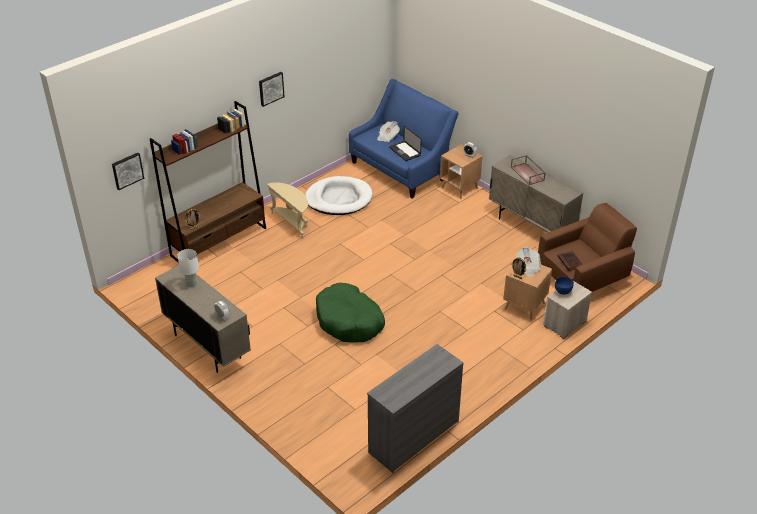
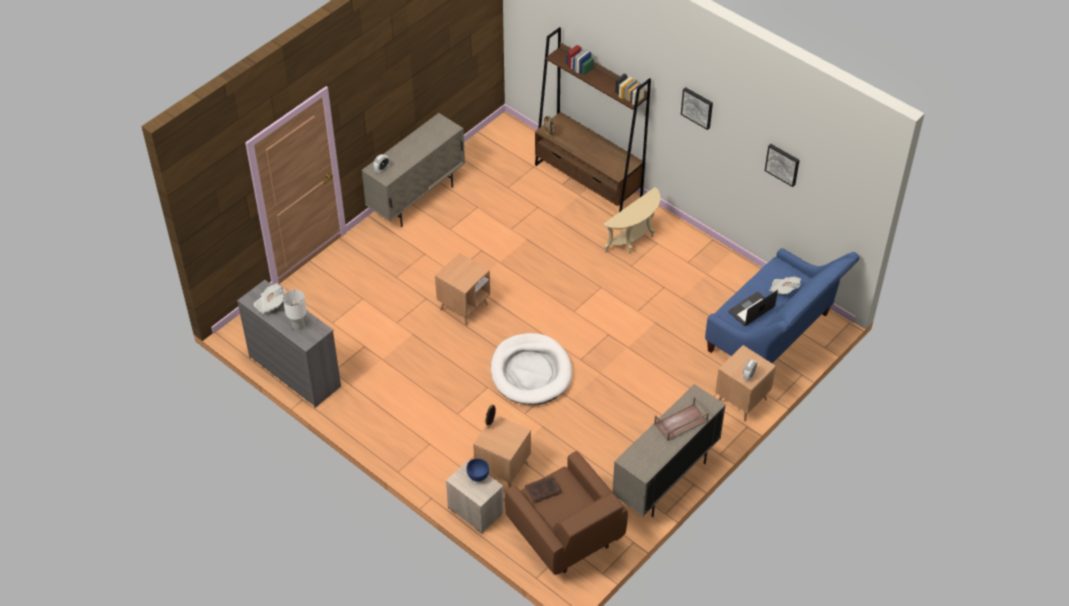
camera: 85 degrees right, 10 degrees up
(127, 170) = (538, 34): picture -> picture (783, 164)
(192, 283) = (430, 140): white table lamp -> white table lamp (298, 326)
(338, 199) = (692, 277): white dog bed -> white dog bed (531, 372)
(349, 321) = (464, 307): green dog bed -> brown side table
(527, 267) = (510, 435): newspaper -> newspaper (270, 304)

